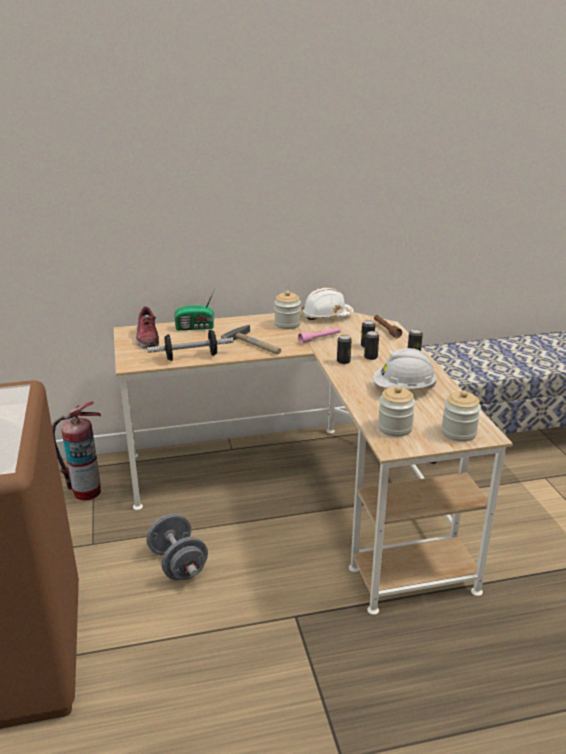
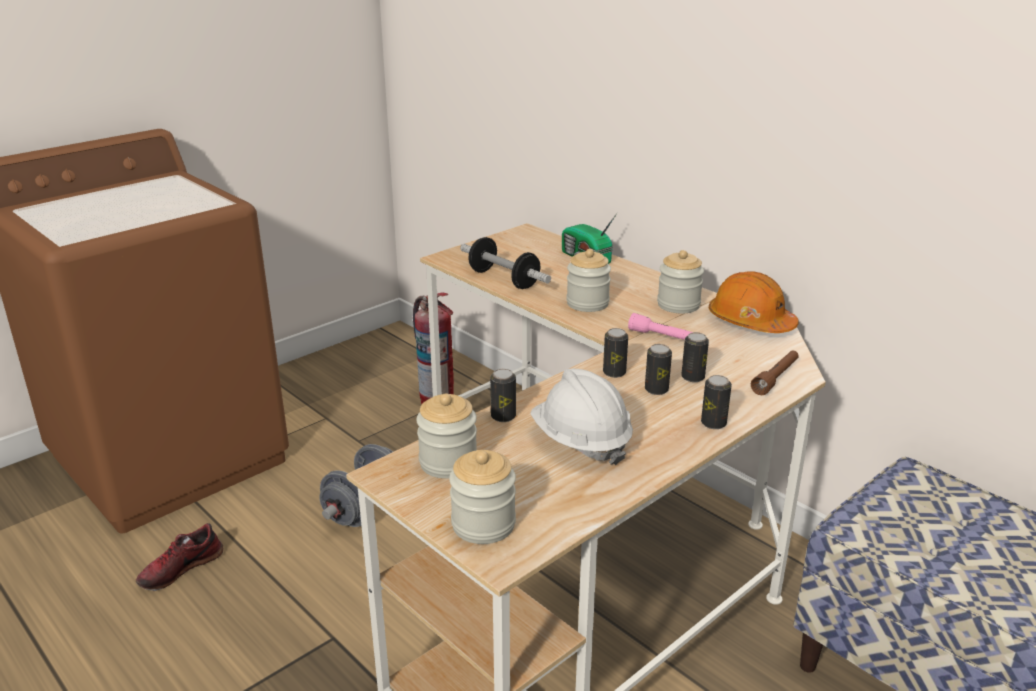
camera: 60 degrees right, 0 degrees up
(146, 338) = (521, 245): shoe -> shoe (181, 568)
(256, 344) = (587, 303): hammer -> jar
(326, 316) = (750, 322): white hard hat -> orange hard hat
(361, 401) = (503, 416): none -> can

